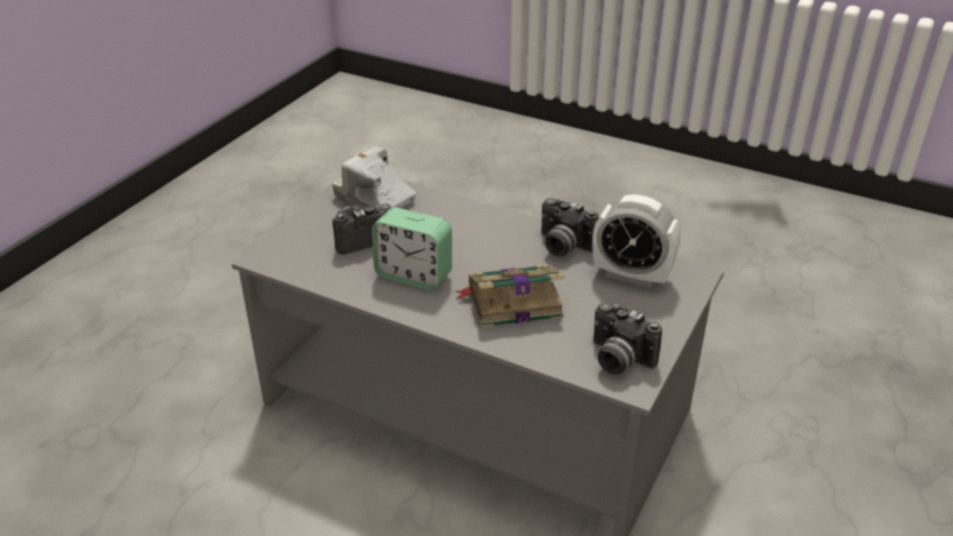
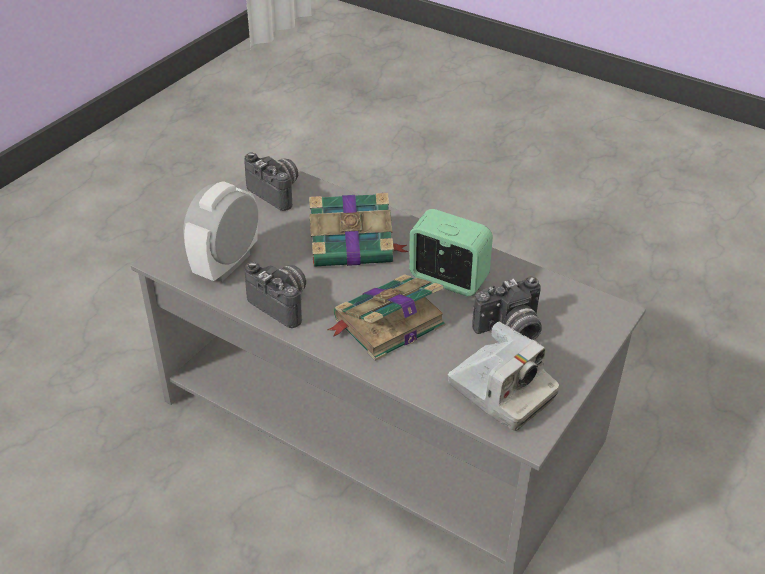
camera: 175 degrees left, 5 degrees up
(467, 237) = (387, 323): none -> book
(631, 275) = (226, 264): alarm clock -> alarm clock turned 90 degrees counterclockwise

